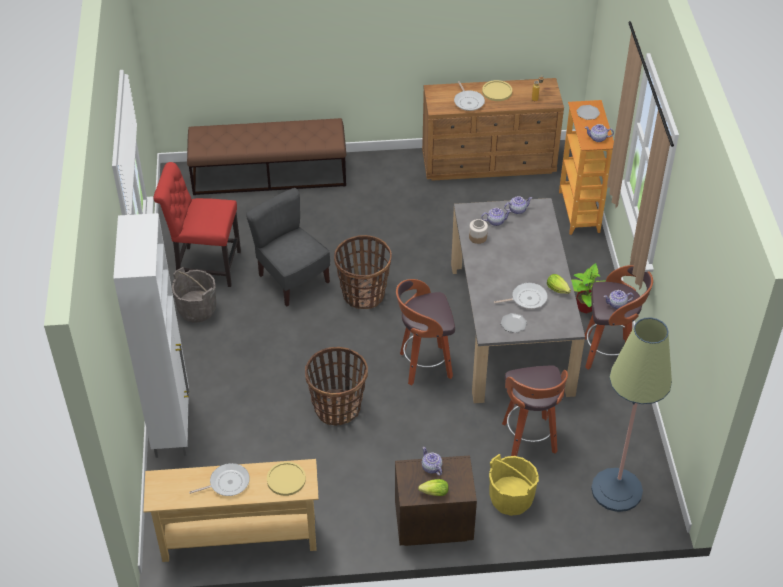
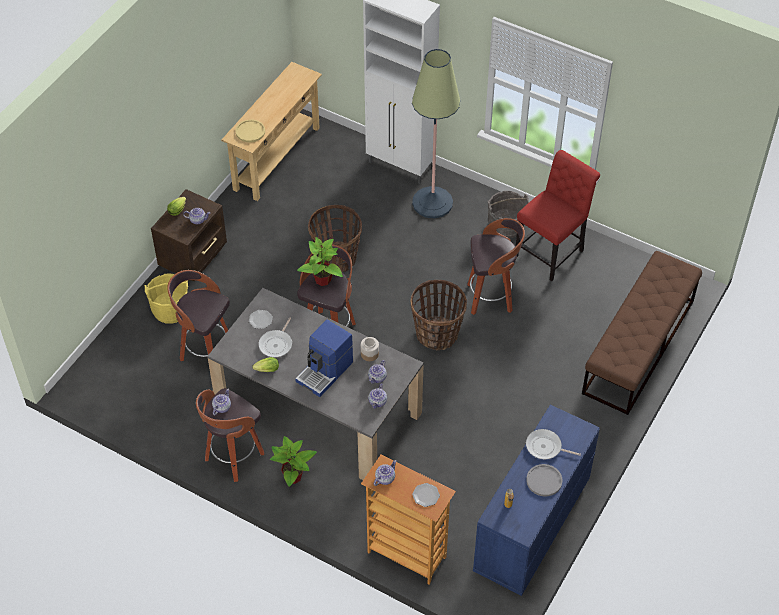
camera: 125 degrees right, 5 degrees up
(227, 483) = (275, 104): frying pan -> none
(292, 279) = (491, 298): grey chair -> stool
(425, 315) = (322, 280): none -> potted plant
(489, 162) = (531, 526): brown dresser -> blue dresser
(497, 91) = (544, 480): yellow plate -> grey plate
(521, 254) = (325, 371): none -> coffee machine
(616, 490) = (117, 374): floor lamp -> floor lamp (432, 203)

